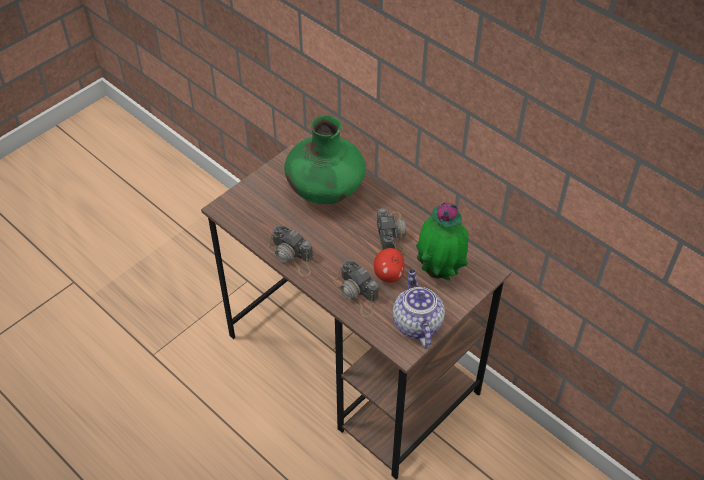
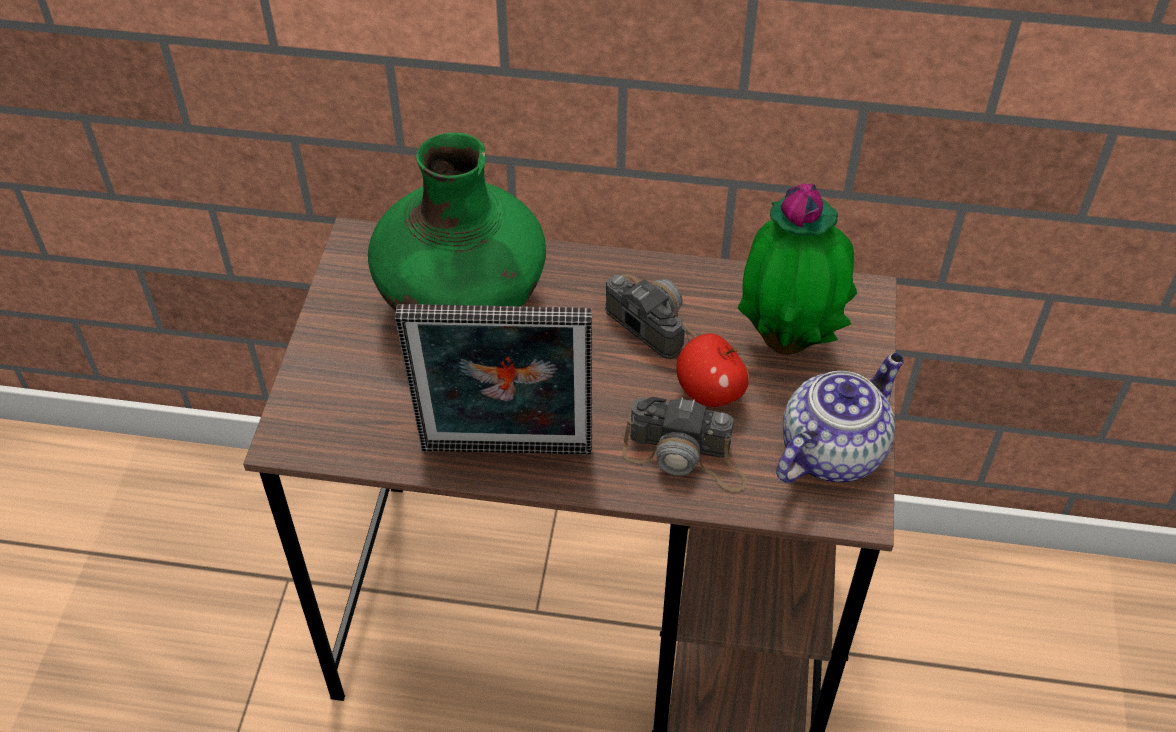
camera: 35 degrees left, 0 degrees up
(291, 256) = (506, 456): camera -> picture frame
(416, 323) = (832, 450): teapot -> teapot turned 90 degrees clockwise

